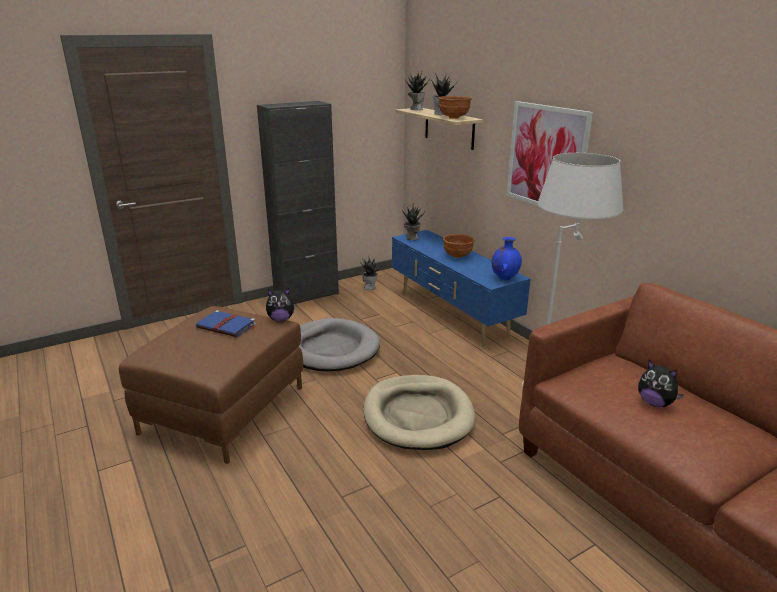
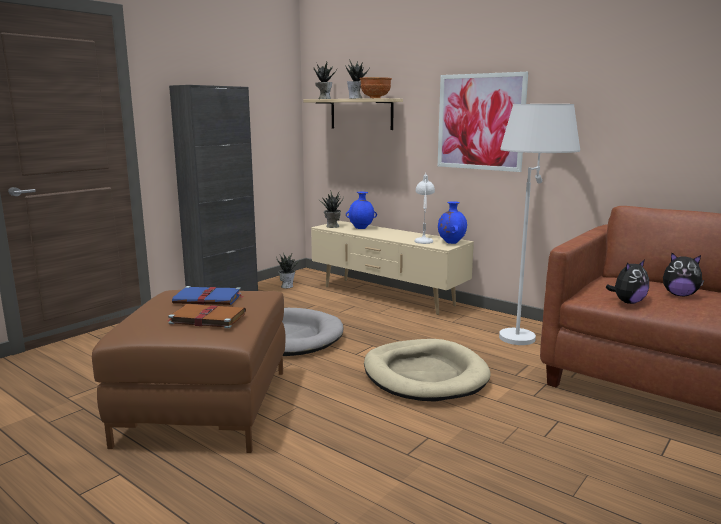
camera: 20 degrees left, 10 degrees down
(207, 350) = (206, 318): none -> brown book
(281, 319) = (262, 290): plush toy -> plush toy (627, 302)
(436, 244) = (361, 228): none -> blue vase
(452, 314) = (387, 296): blue tv stand -> beige tv stand
(458, 256) = (391, 233): brown bowl -> none
(481, 270) = (424, 240): none -> white table lamp

